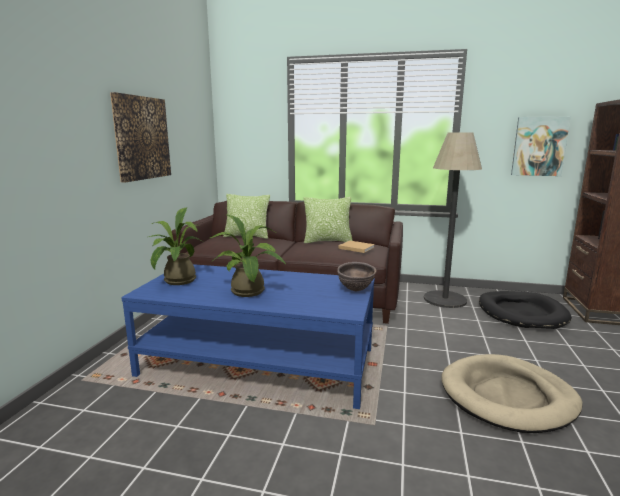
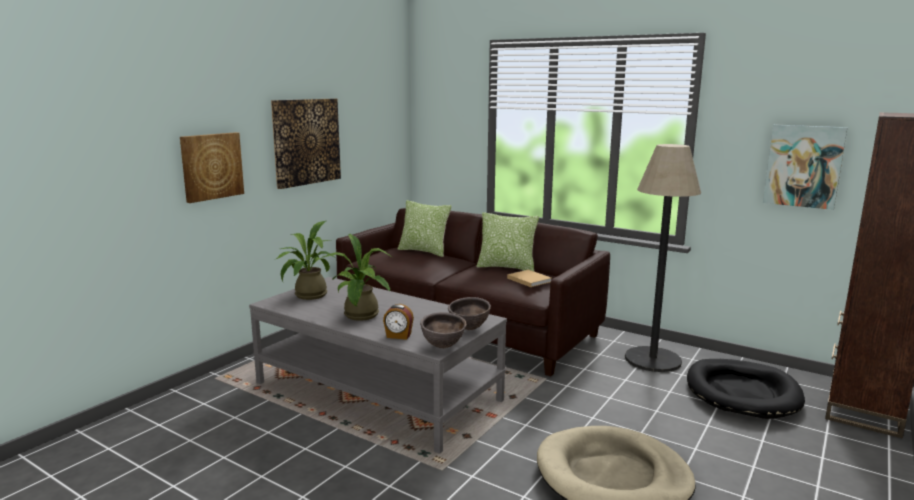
camera: 20 degrees right, 0 degrees up
(59, 155) = (211, 166): none -> picture
(259, 362) = (377, 392): blue coffee table -> grey coffee table
(302, 305) = (398, 336): none -> alarm clock
(352, 308) = (443, 347): none -> brown bowl

